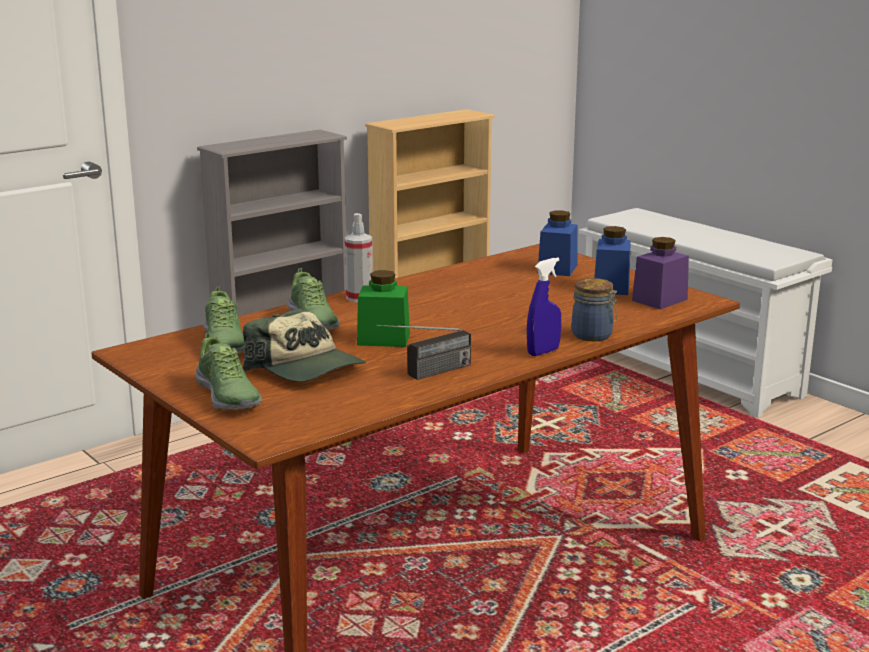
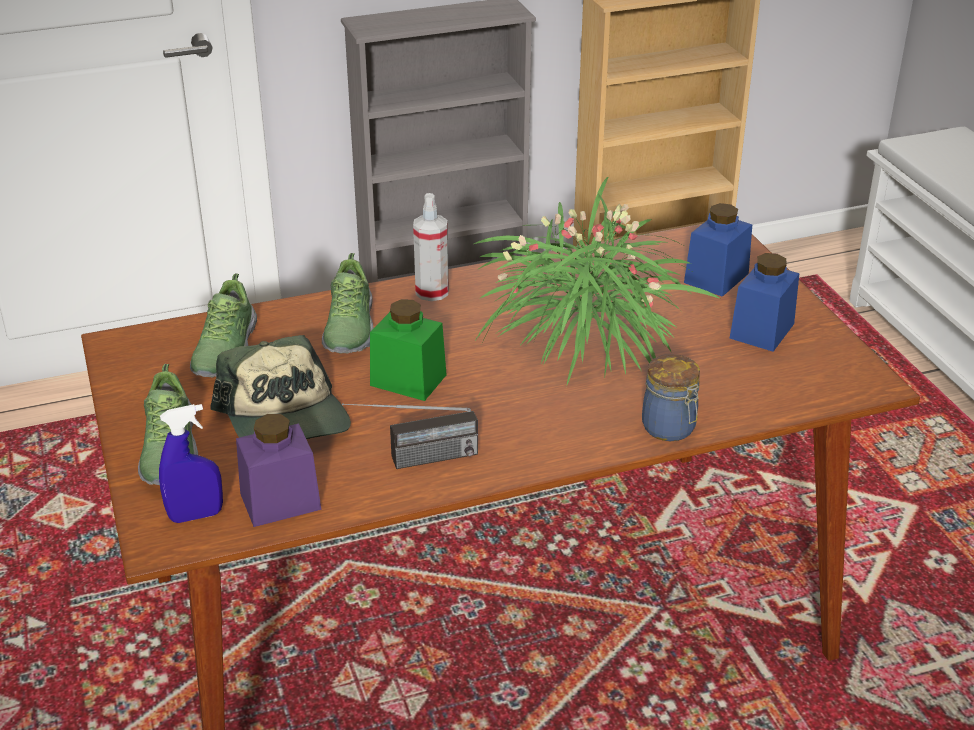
camera: 20 degrees right, 15 degrees up
(491, 303) = (584, 335): none -> potted plant
(543, 352) = (584, 448): blue spray bottle -> blue spray bottle (196, 515)
(659, 300) = (809, 371): purple jar -> purple jar (280, 501)

